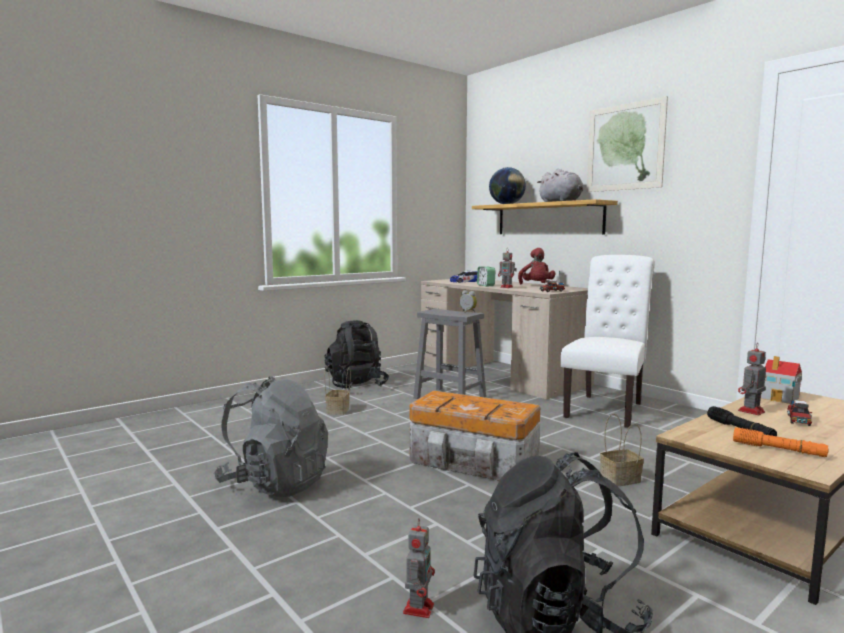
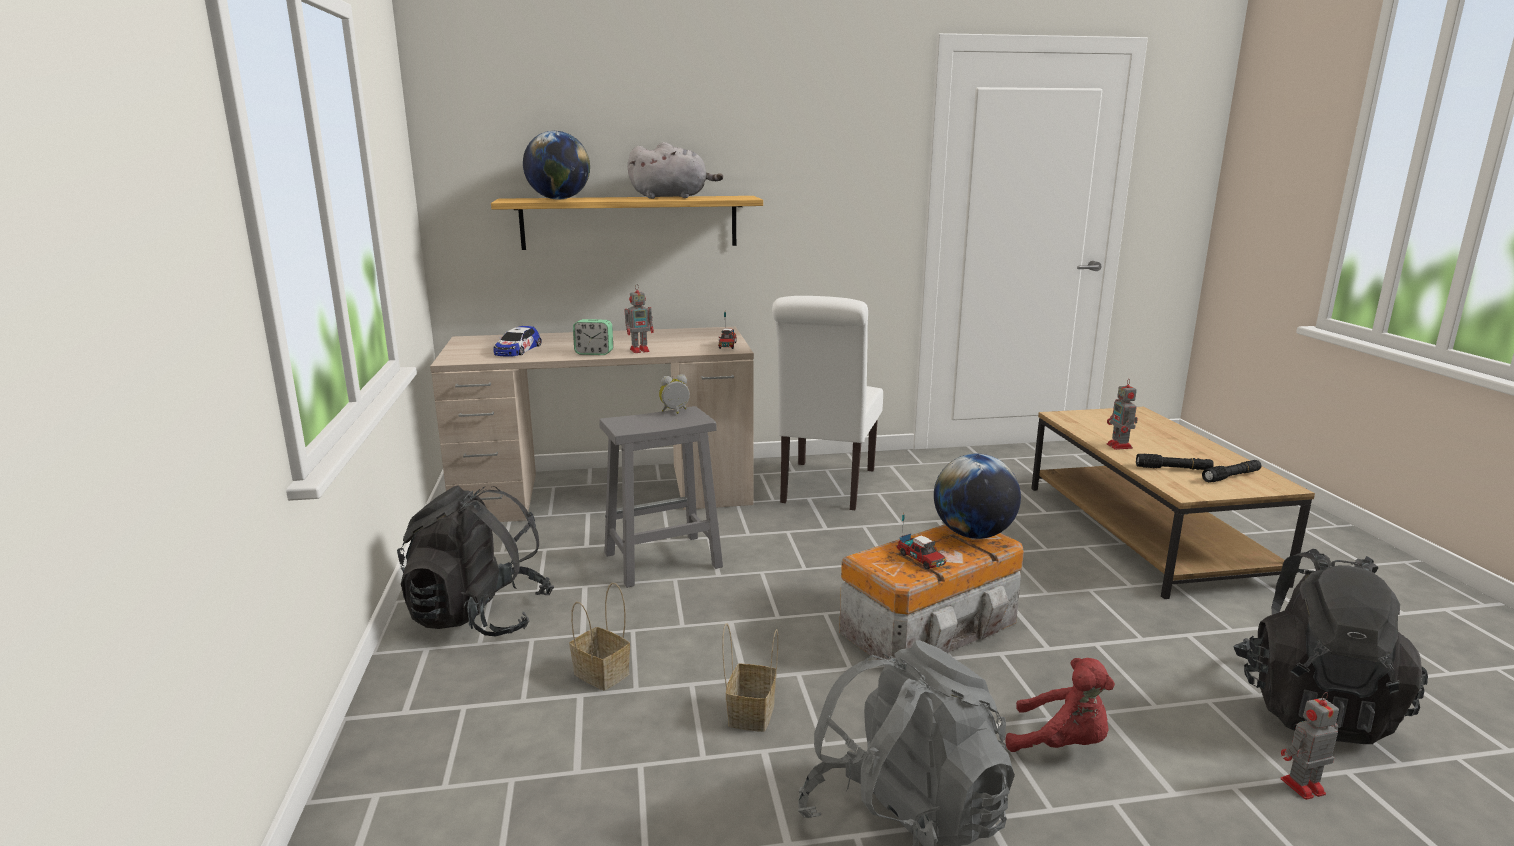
camera: 60 degrees left, 10 degrees up
(419, 607) = (1301, 787): toy robot -> toy robot turned 60 degrees counterclockwise
(511, 408) = (973, 534): none -> globe
(536, 286) = (651, 336): red plush toy -> red plush toy (1061, 744)
(606, 408) = (825, 488): white chair -> white chair turned 135 degrees counterclockwise
(620, 479) = (1034, 562): basket -> basket (750, 712)
(625, 147) = (761, 116): picture -> none
(778, 450) = (1231, 476): orange flashlight -> black flashlight
(780, 398) = (1083, 423): toy house -> none
(798, 420) = (1152, 442): toy truck -> toy truck (921, 560)

